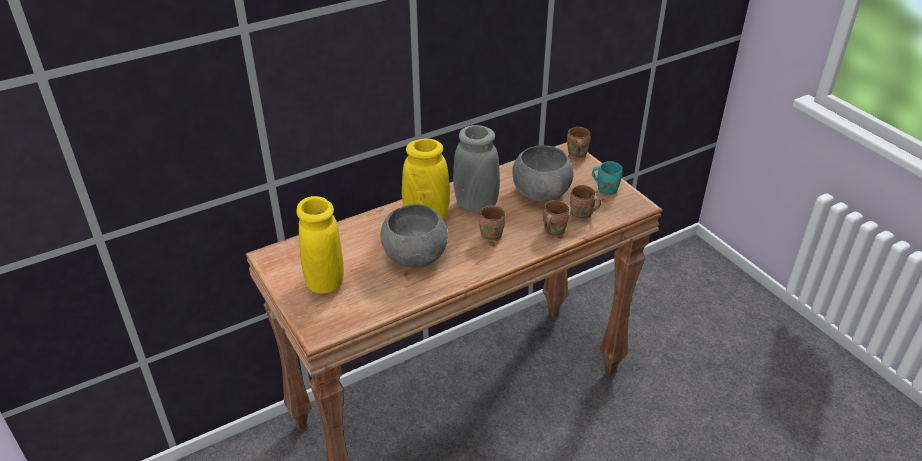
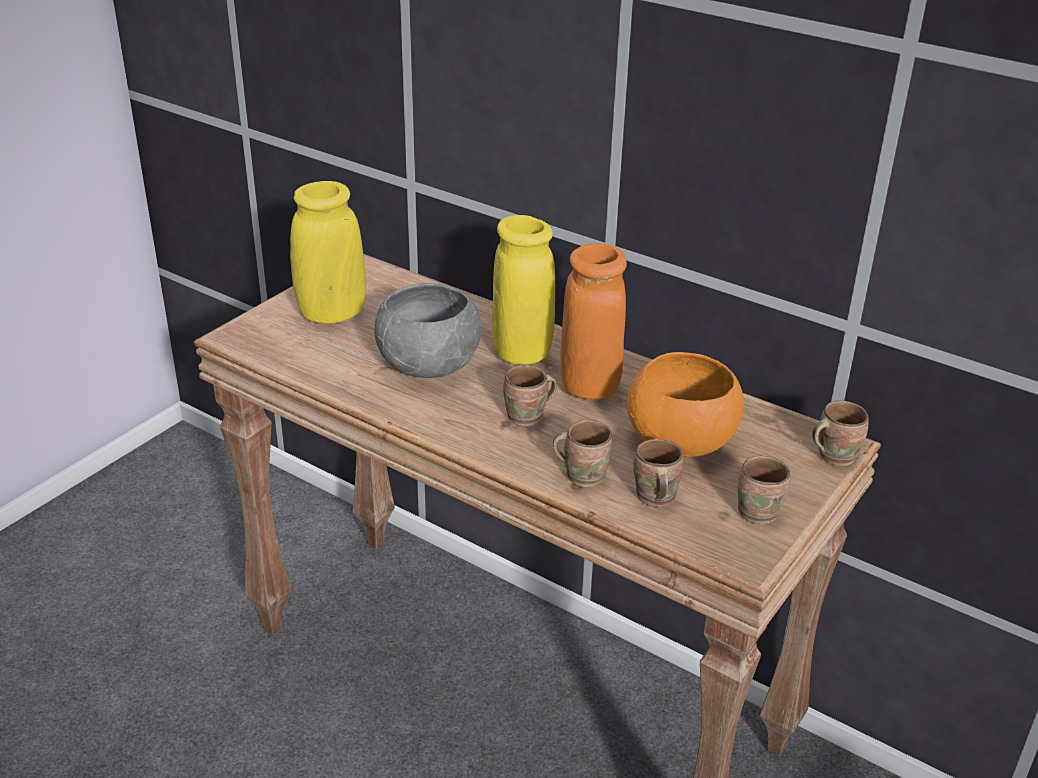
camera: 65 degrees right, 5 degrees down
(475, 205) = (590, 386): grey vase -> orange vase
(540, 193) = (679, 440): grey bowl -> orange bowl
(606, 189) = (759, 511): turquoise mug -> brown mug

